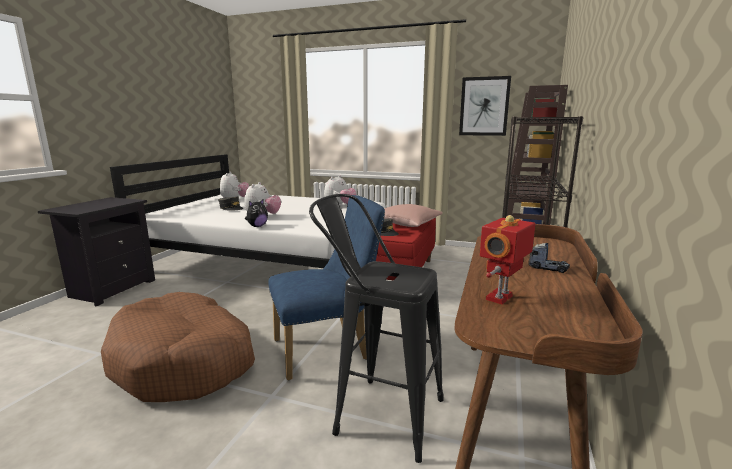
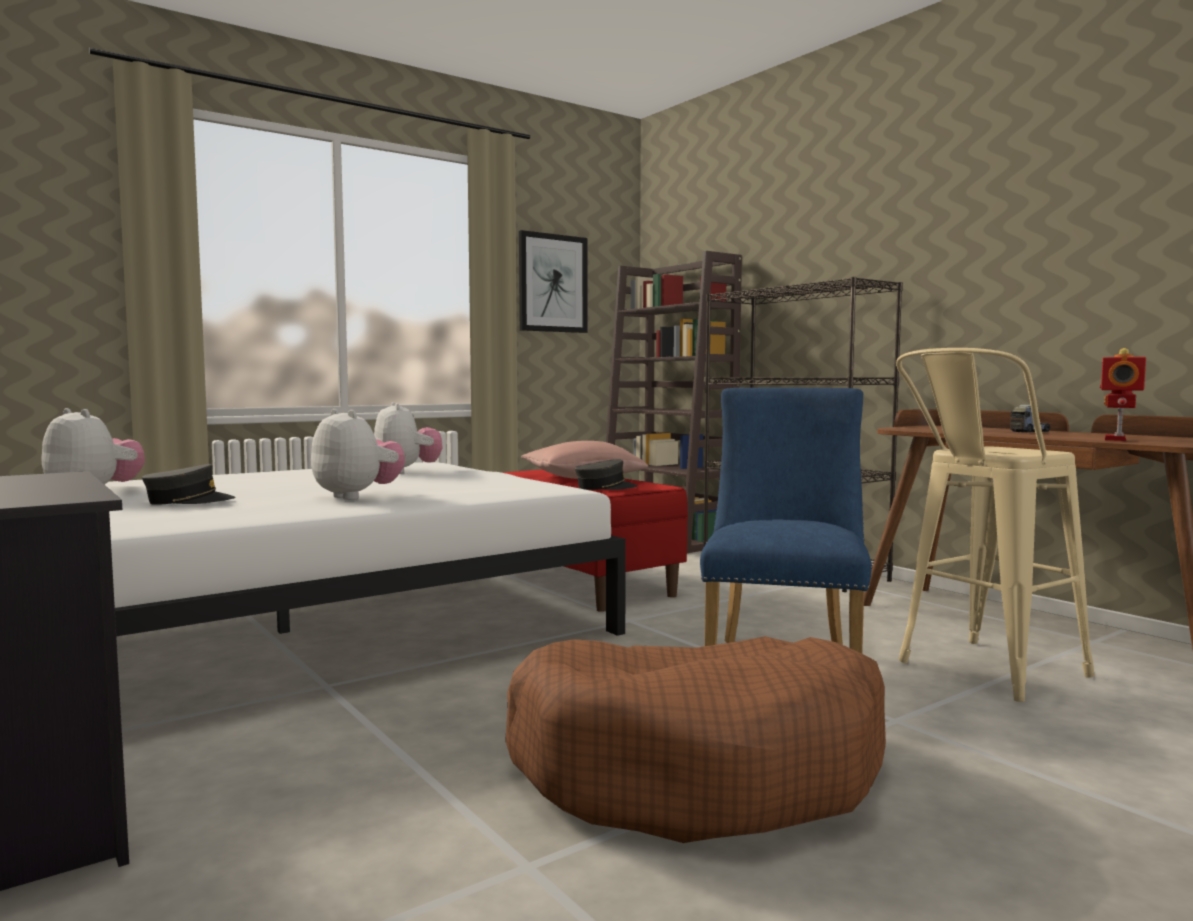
camera: 55 degrees left, 10 degrees down
(257, 226) = (433, 504): plush toy -> none
(378, 412) = (981, 673): black stool -> beige stool
(501, 298) = (1118, 439): toy robot -> toy robot turned 45 degrees clockwise

